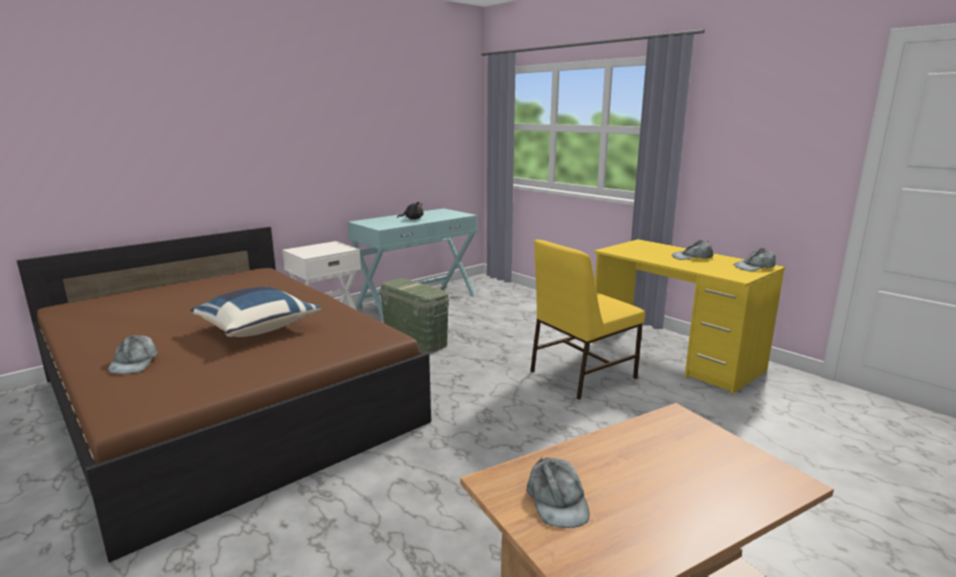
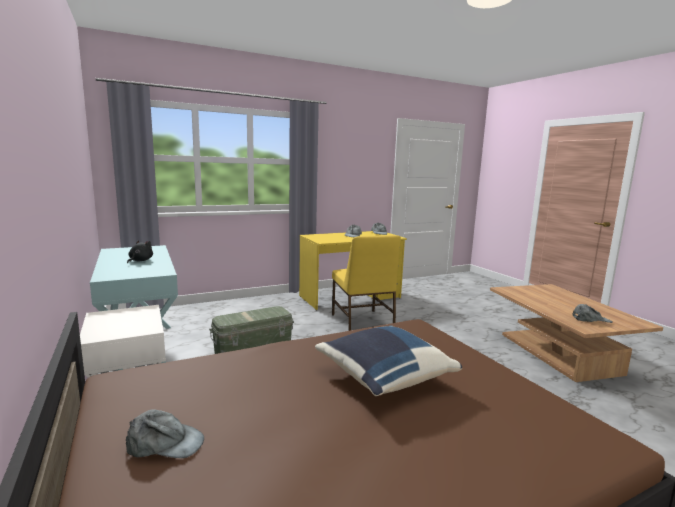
camera: 75 degrees left, 5 degrees down
(134, 362) = (488, 454): grey cap -> grey cap (165, 443)

